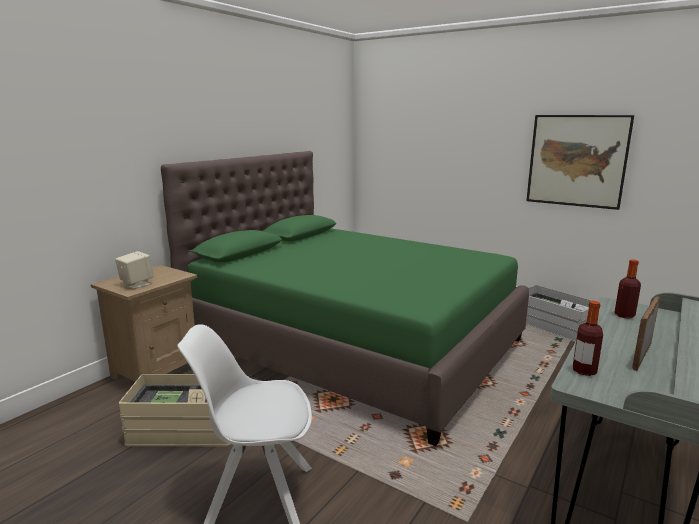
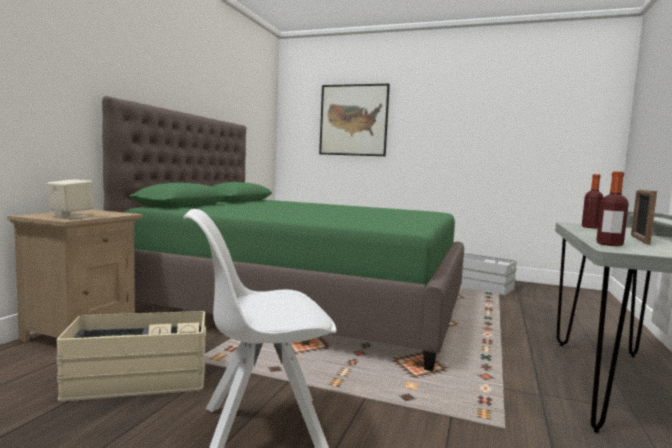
camera: 15 degrees left, 10 degrees down
(577, 161) = (484, 141): picture -> picture (353, 120)

